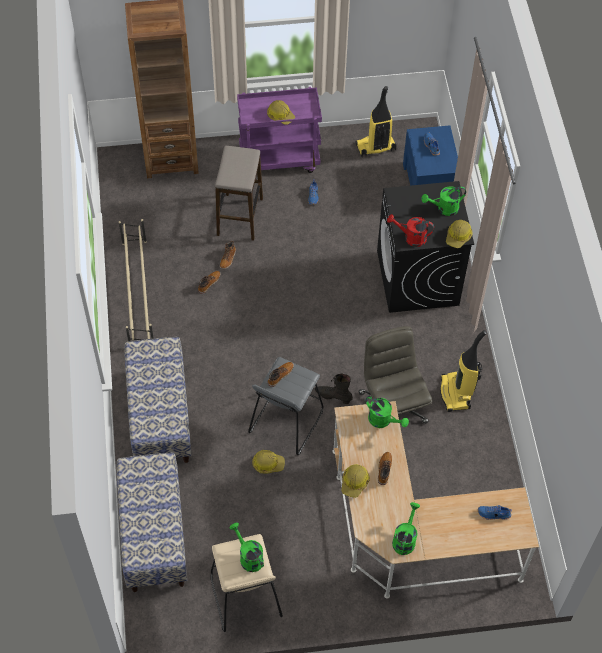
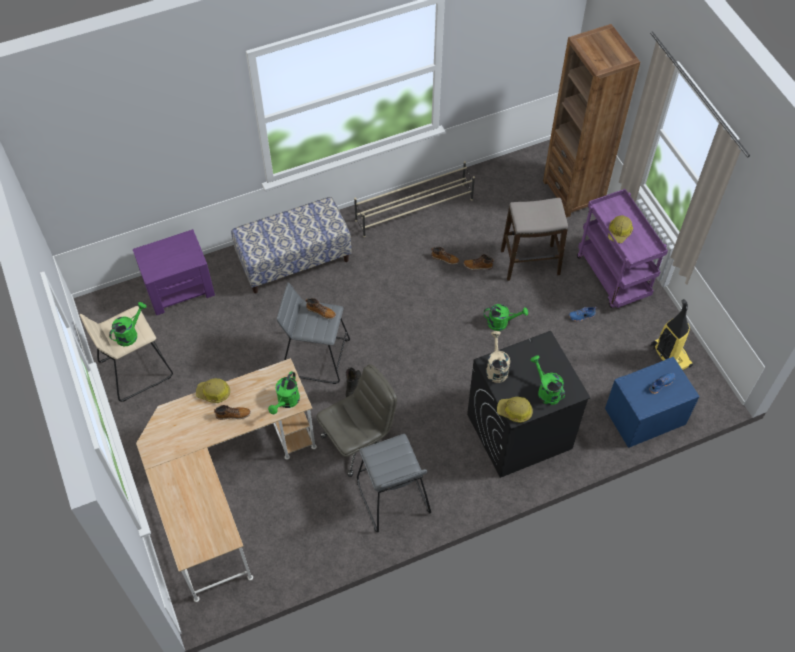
camera: 75 degrees right, 0 degrees up
(154, 534) = (179, 288): bench -> purple nightstand
(268, 464) = (268, 353): hard hat -> none
(405, 539) = (163, 448): green watering can -> green watering can (501, 322)
(411, 237) = (496, 368): red watering can -> beige watering can
(456, 393) = (392, 497): vacuum cleaner -> grey stool
(493, 514) = (205, 521): blue shoe -> none

